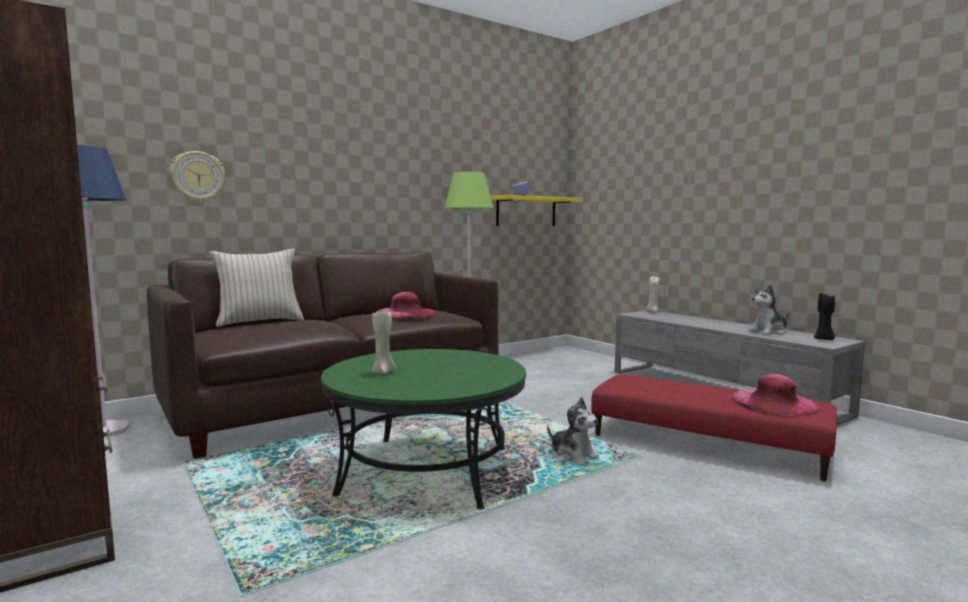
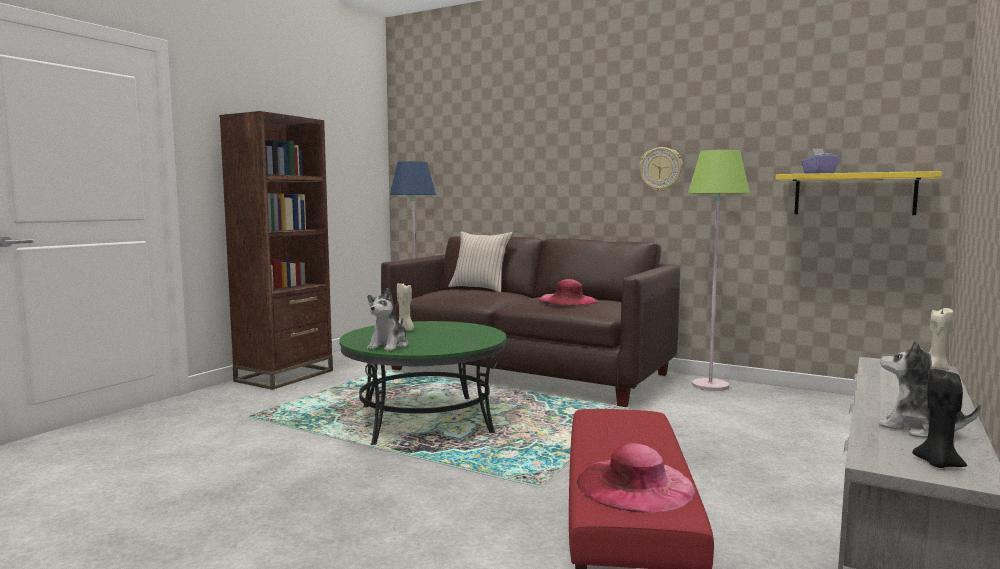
camera: 65 degrees right, 0 degrees up
(198, 177) = (488, 174): wall clock -> wall clock (661, 169)
(573, 456) = (507, 459): plush toy -> plush toy (389, 346)

